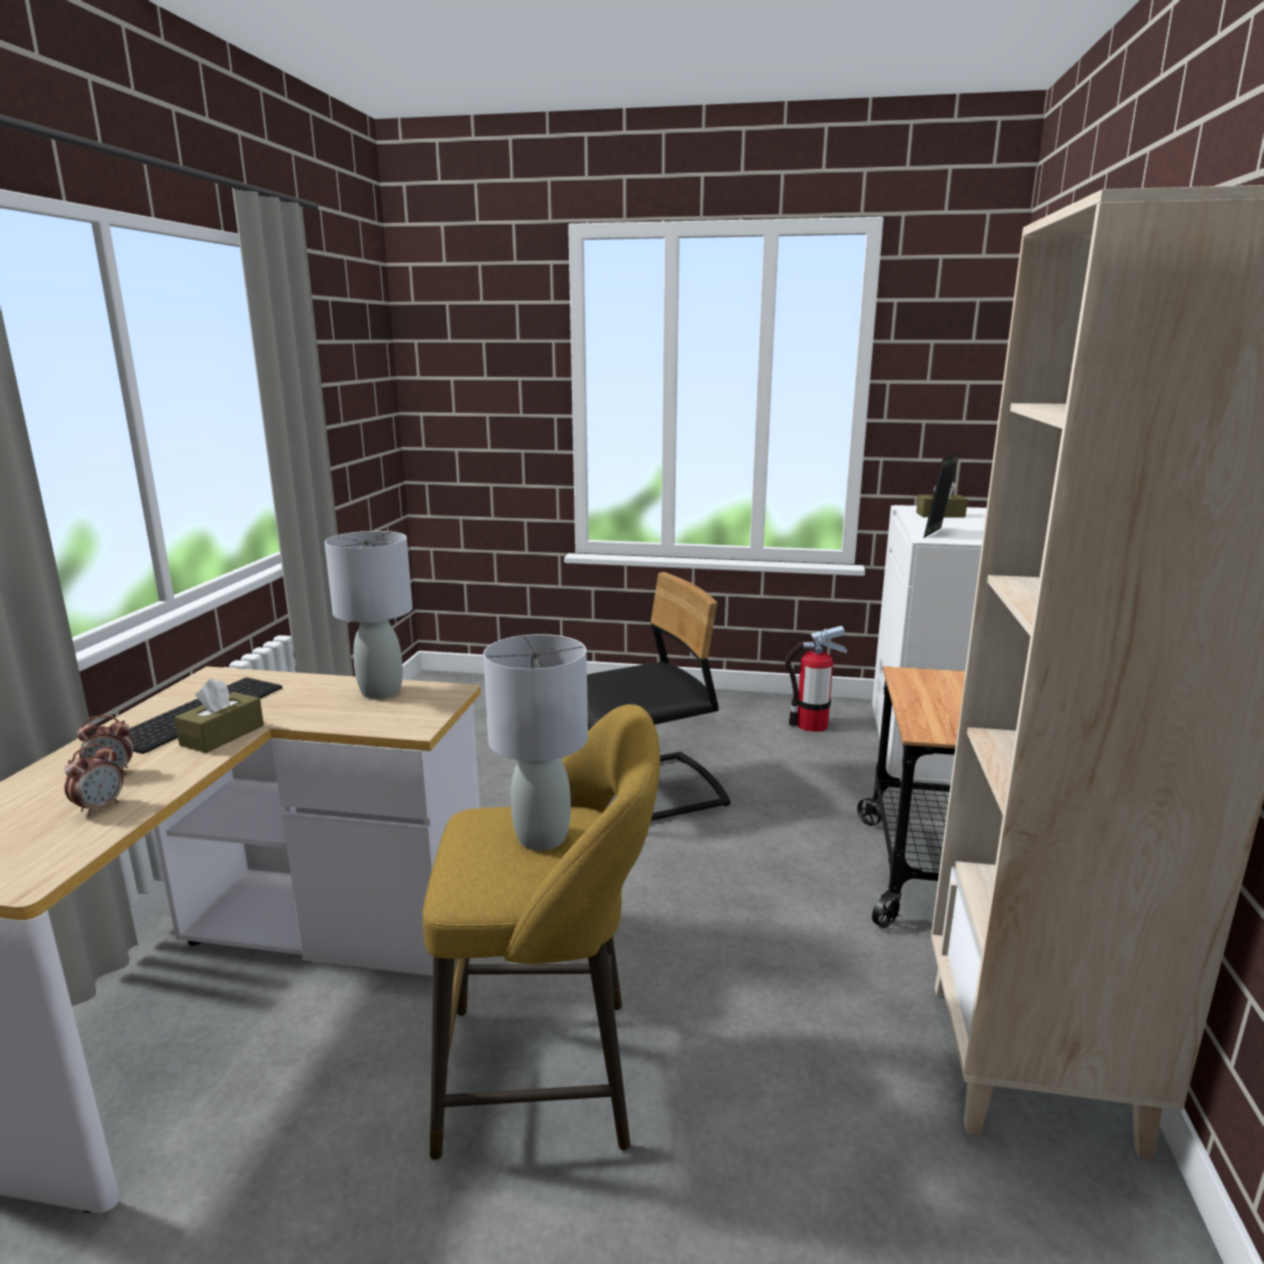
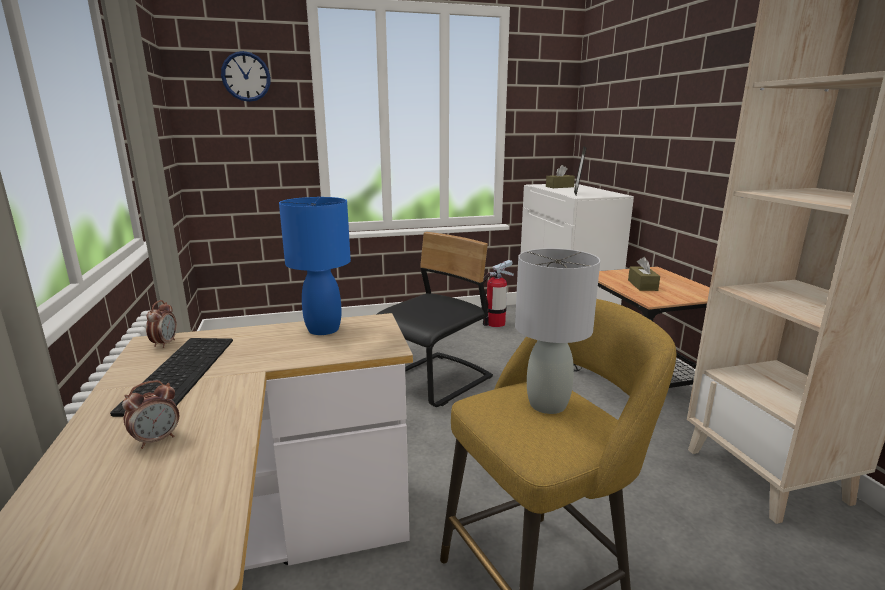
camera: 25 degrees left, 0 degrees up
(100, 807) = (186, 472): alarm clock -> alarm clock (165, 343)
(222, 735) = (229, 385): brown tissue box -> brown tissue box (642, 285)
(381, 691) = (323, 329): grey table lamp -> blue table lamp
(487, 337) = (246, 76): none -> wall clock

